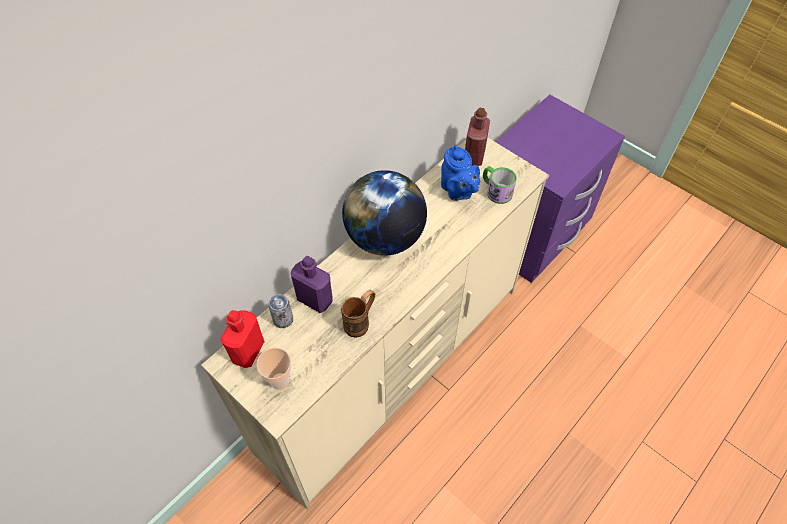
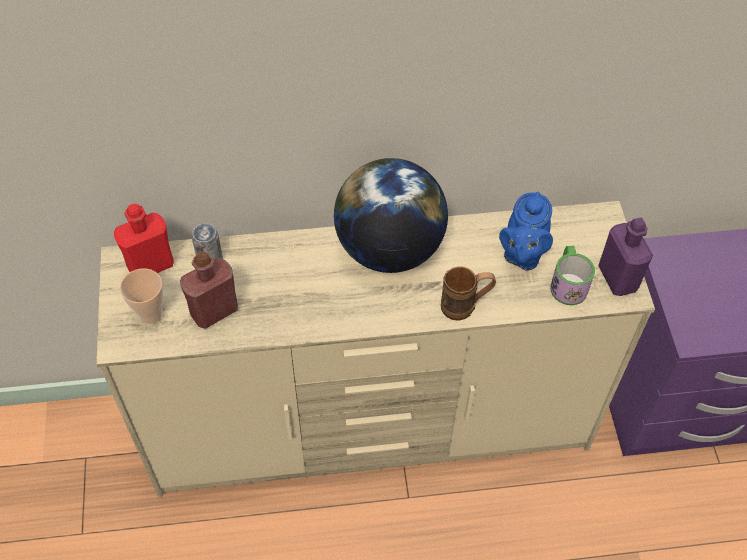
camera: 40 degrees right, 0 degrees up
(315, 299) = (258, 261): purple bottle -> purple bottle (617, 278)
(361, 322) = (278, 316): brown mug -> brown mug (465, 306)
(474, 156) = (584, 228): red bottle -> red bottle (214, 311)

